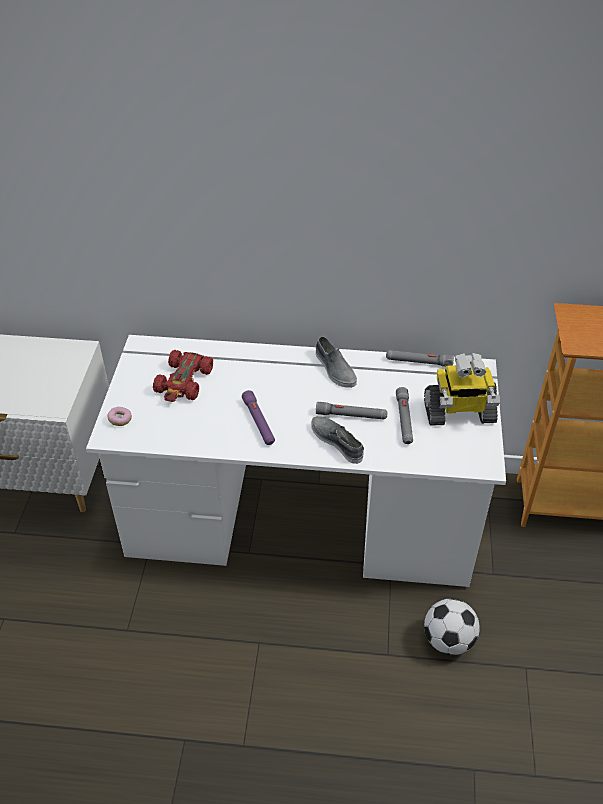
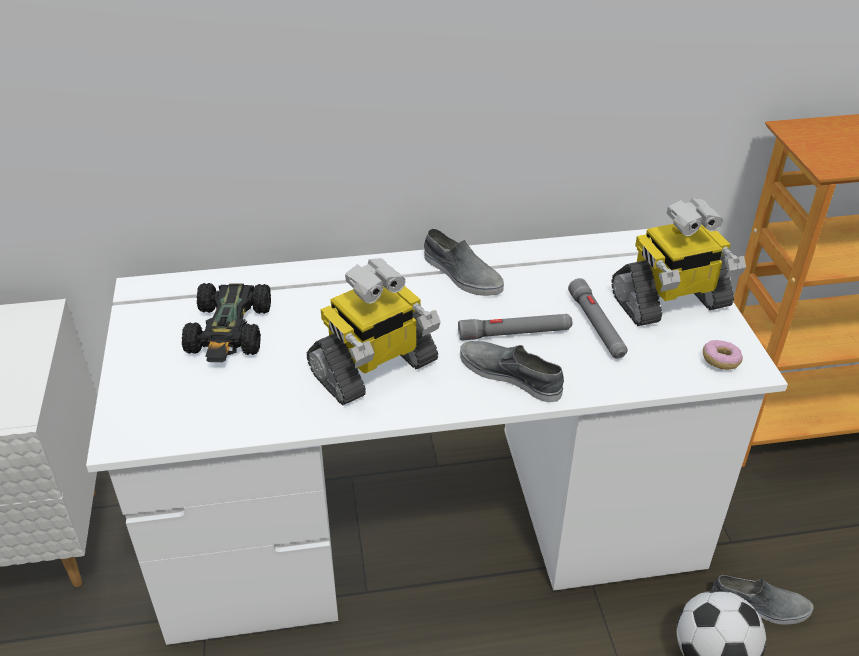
camera: 15 degrees left, 5 degrees down
(120, 420) = (137, 407): donut -> donut (720, 361)
(184, 382) = (230, 331): red toy car -> black toy car
(259, 422) = (374, 369): purple flashlight -> toy robot
(419, 362) = (579, 245): grey flashlight -> none
(493, 617) = (759, 606): none -> grey shoe

